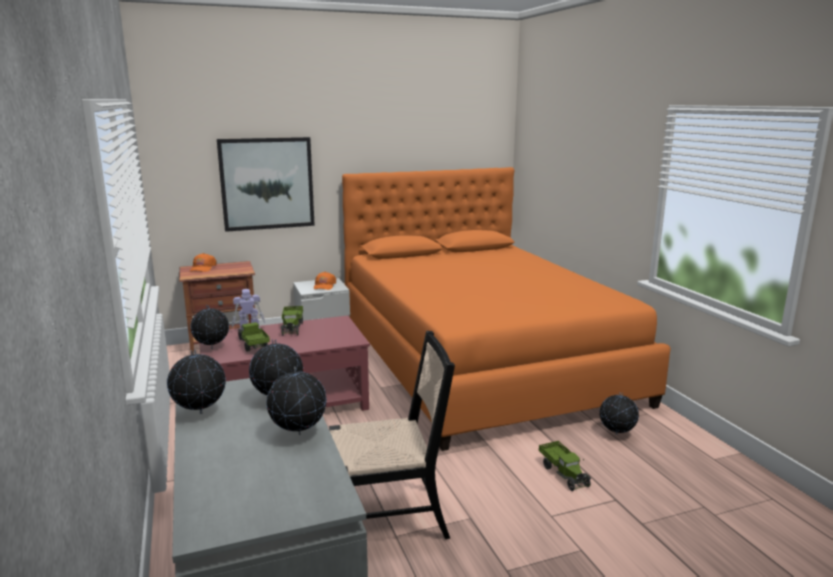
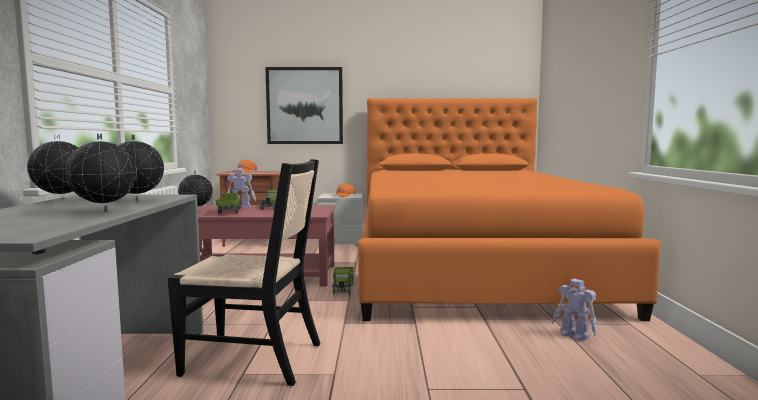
camera: 20 degrees right, 10 degrees down
(564, 474) = (479, 356): toy truck -> toy truck (343, 288)
(616, 435) = (574, 335): globe -> toy robot

